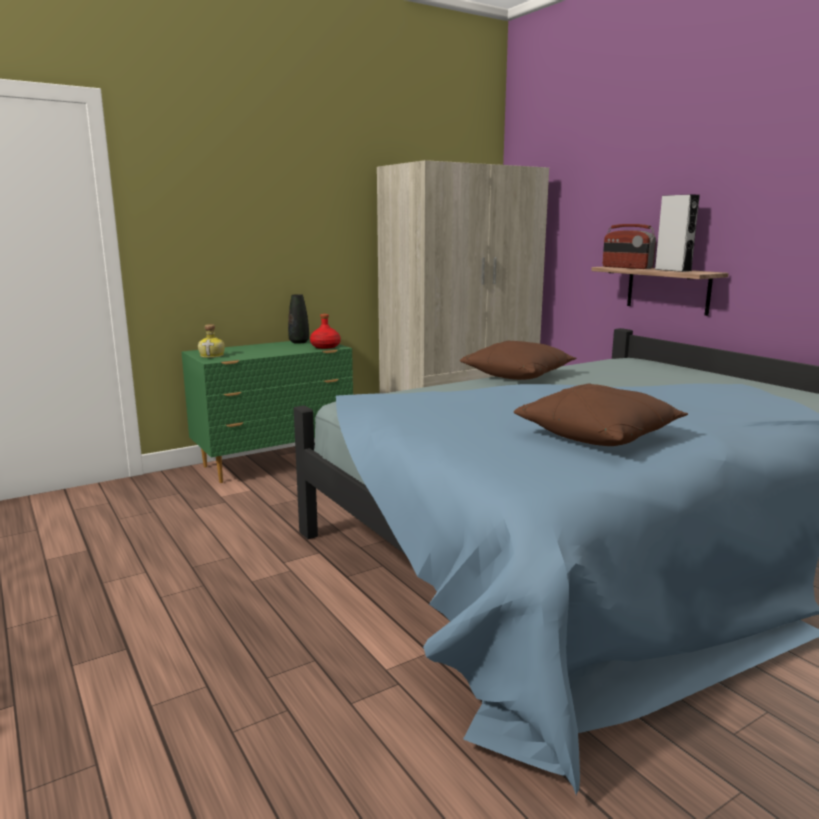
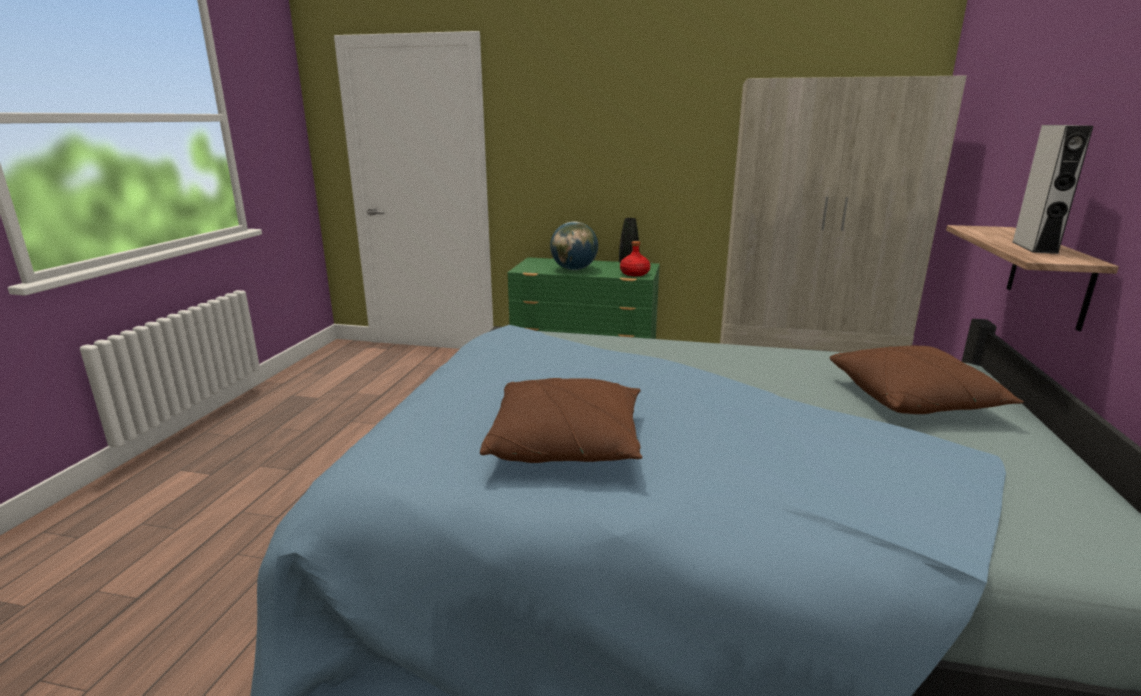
camera: 45 degrees right, 5 degrees up
(213, 356) = (532, 266): bottle -> none
(262, 352) = (574, 269): none -> globe
(518, 375) = (733, 349): brown pillow -> brown pillow (914, 400)
(626, 267) = (989, 232): radio -> none

